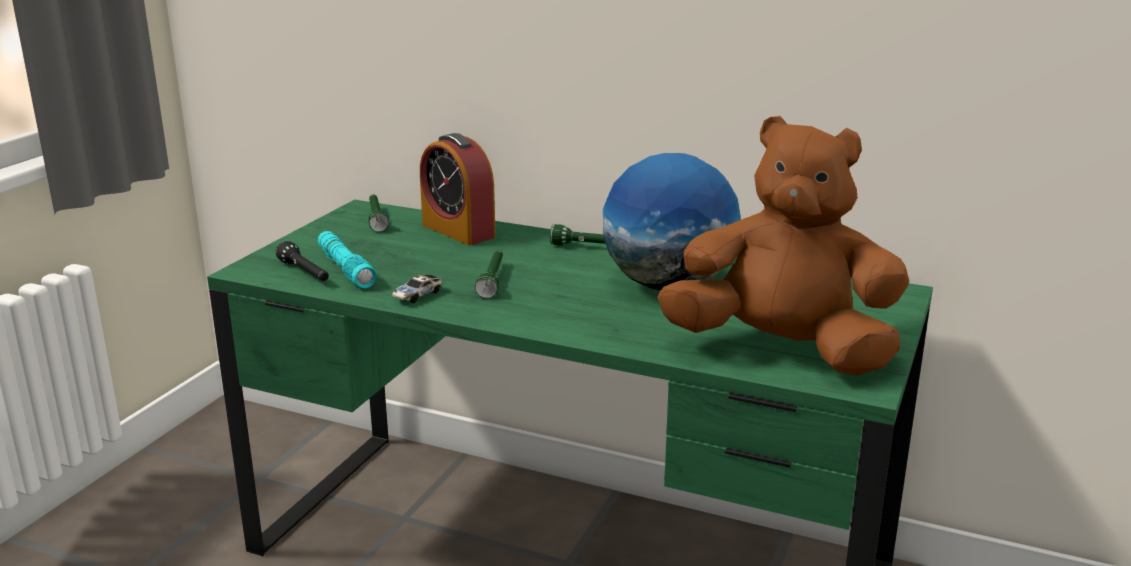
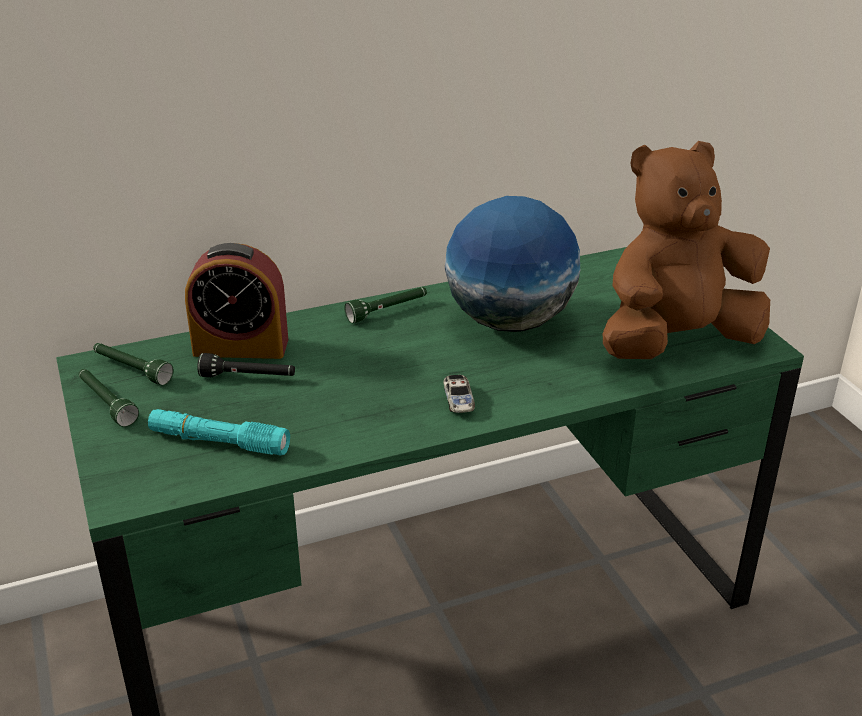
camera: 45 degrees left, 10 degrees up
(305, 273) = (191, 469): black flashlight -> black flashlight (248, 377)
(417, 295) = (344, 435): toy car -> toy car (459, 401)
(492, 280) = (374, 385): green flashlight -> green flashlight (106, 403)

